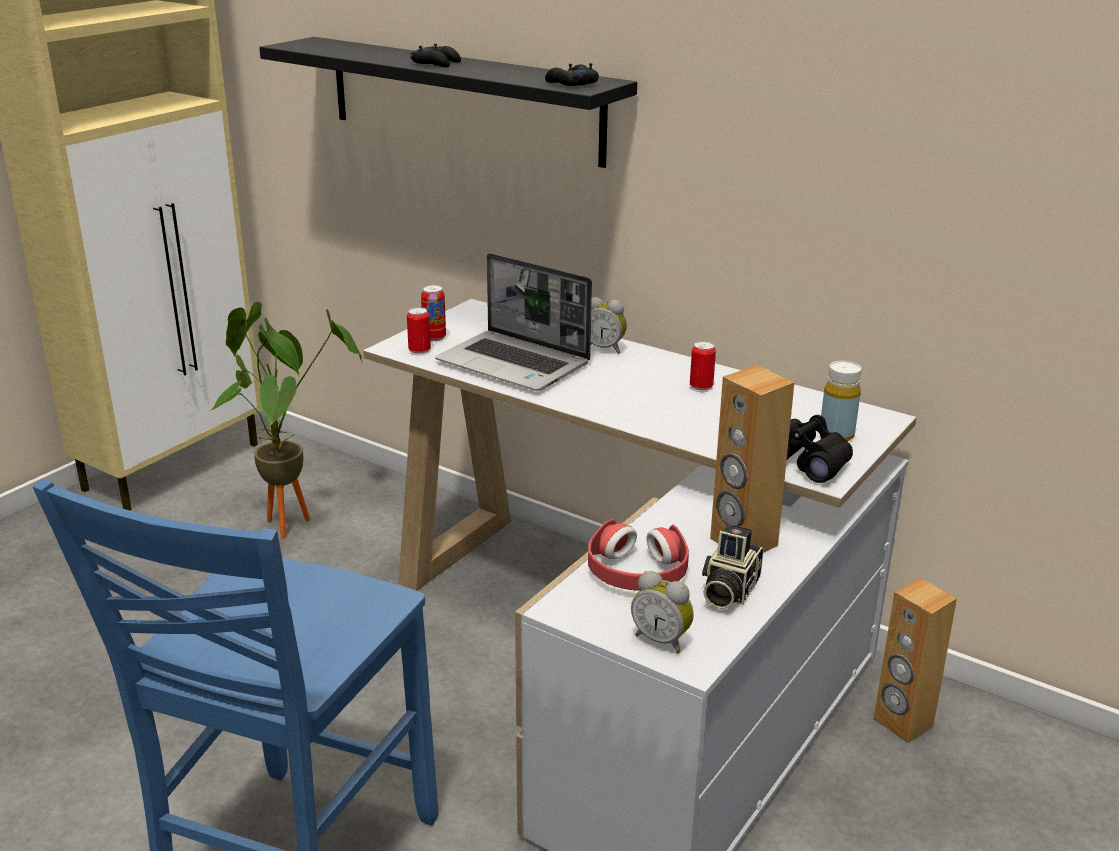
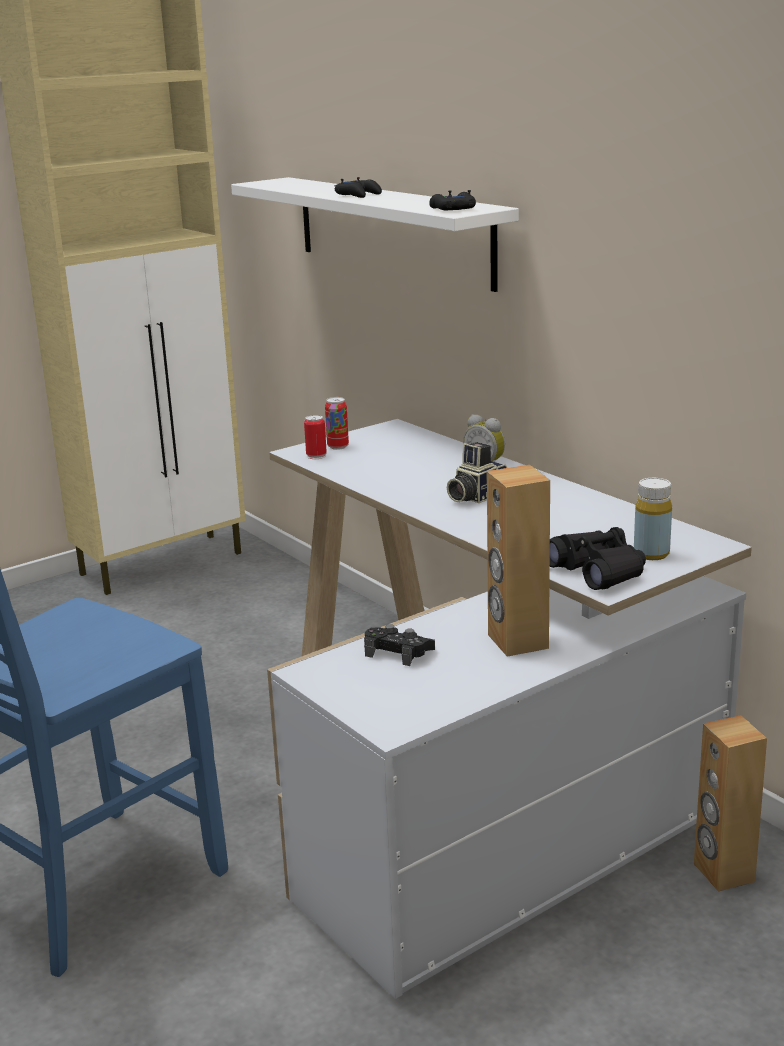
camera: 20 degrees right, 5 degrees down
(291, 520) = (236, 617): potted plant -> none
(463, 99) = (392, 230): black shelf -> white shelf
(515, 364) = (392, 472): laptop -> none
(637, 571) = (398, 652): red headphones -> black game controller
(662, 640) = (378, 707): alarm clock -> none
(701, 387) = (551, 504): can -> none
(727, 591) = (470, 678): camera -> camera (475, 496)

